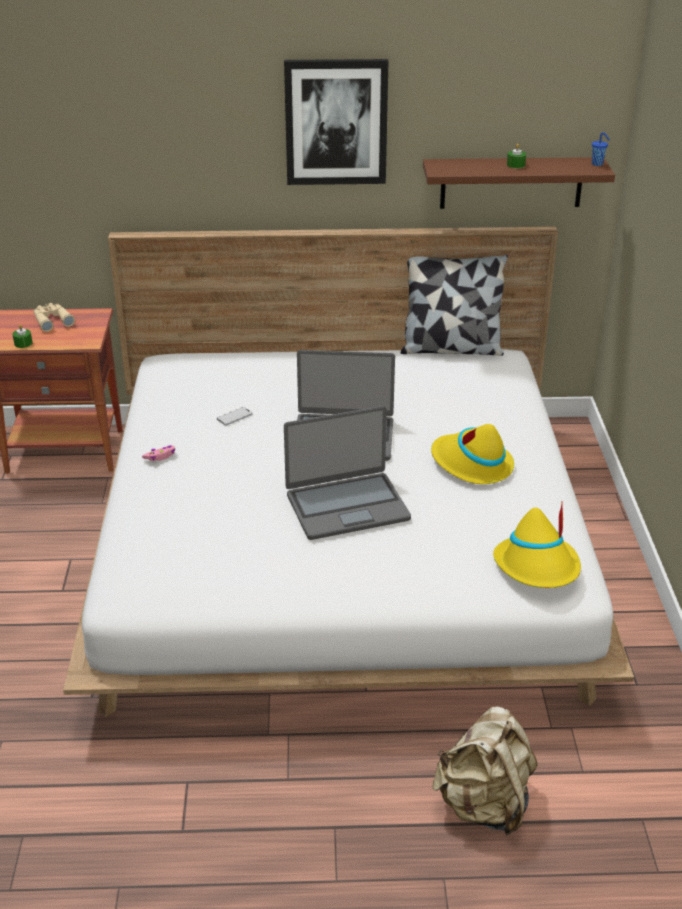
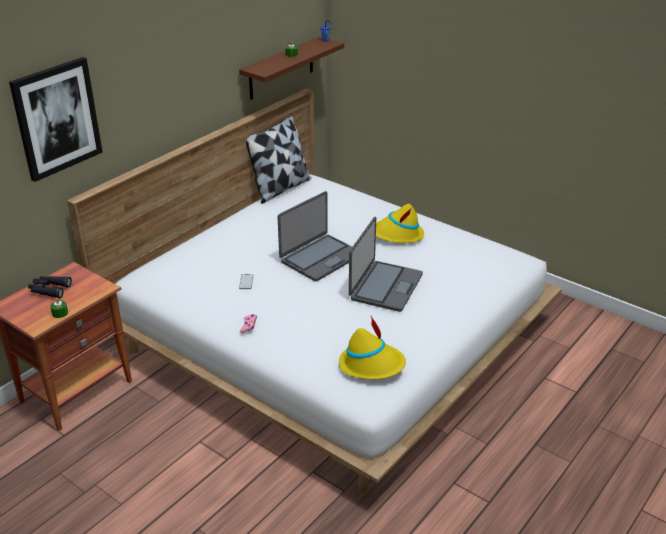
camera: 50 degrees left, 0 degrees up
(52, 321) = (49, 290): beige binoculars -> black binoculars
(336, 122) = (192, 60): picture -> picture (57, 118)
(484, 805) = (564, 388): beige backpack -> none
(538, 567) = (500, 259): yellow hat -> yellow hat (372, 365)

